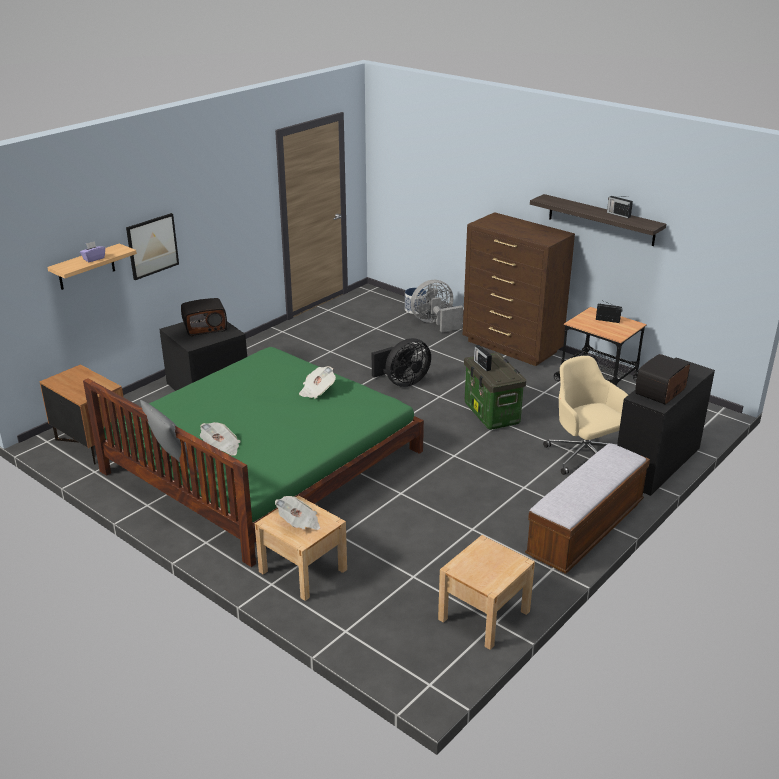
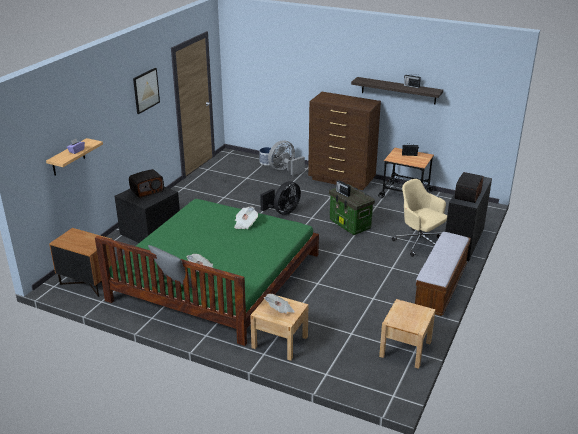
camera: 15 degrees left, 0 degrees up
(152, 246) = (105, 137): picture -> picture (146, 90)

